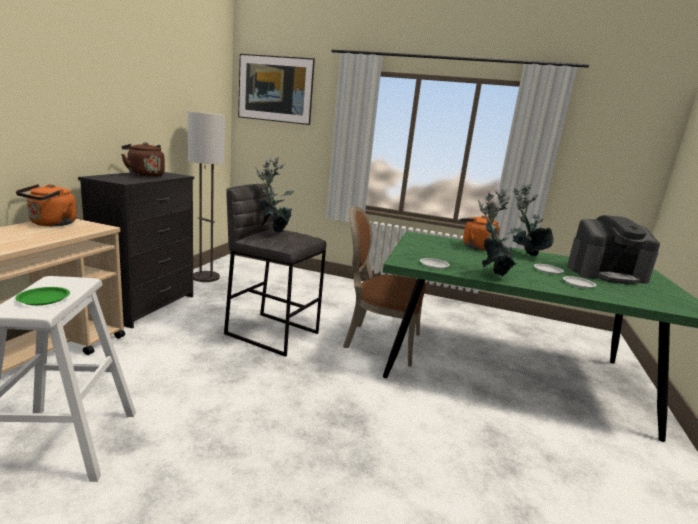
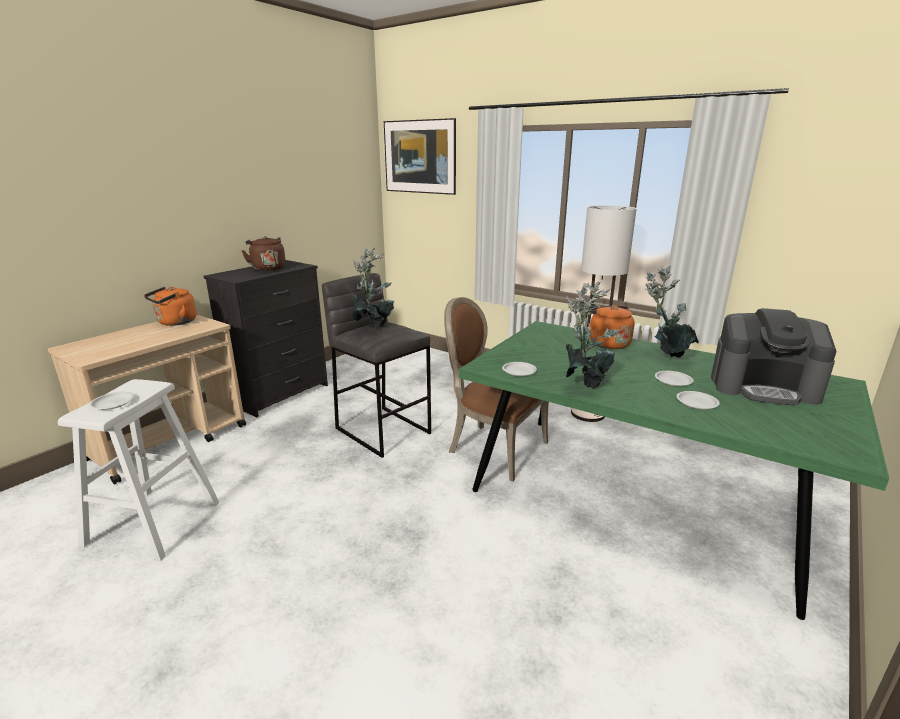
camera: 20 degrees right, 5 degrees up
(44, 299) = (113, 403): green plate -> white plate
(206, 277) = (351, 364): floor lamp -> floor lamp (588, 413)

